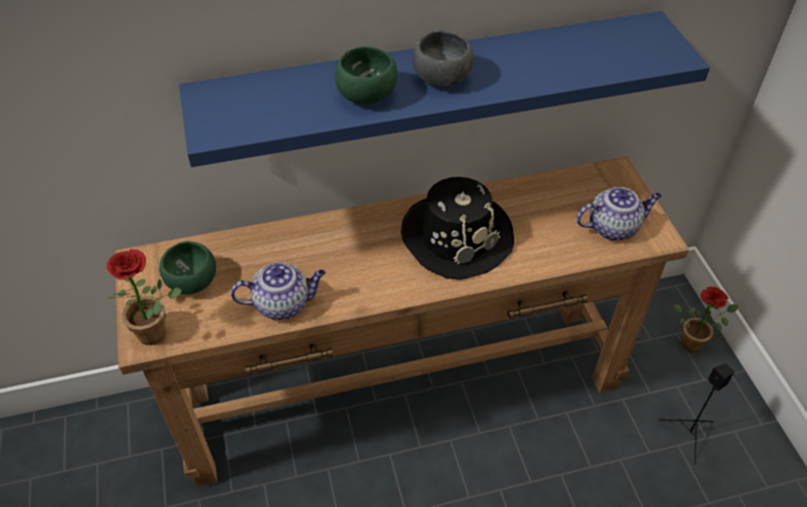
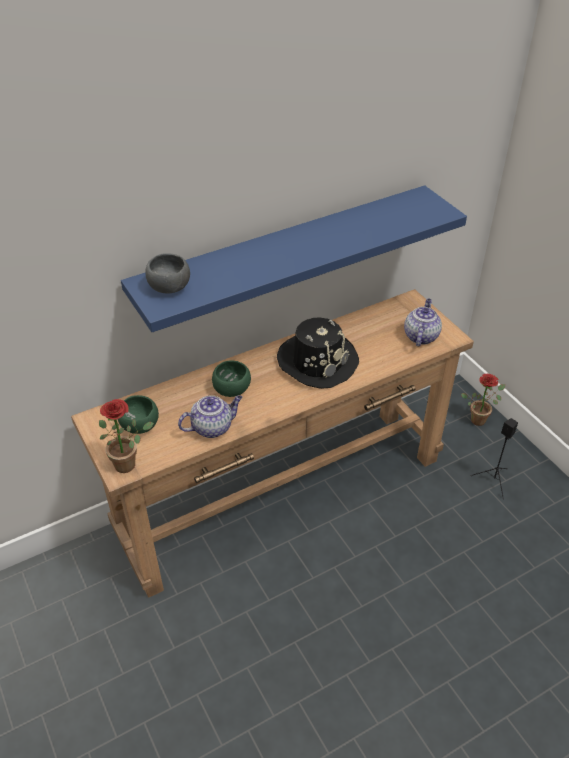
camera: 15 degrees left, 5 degrees down
(368, 95) = (256, 267): green bowl -> green bowl (233, 389)
(440, 79) = (299, 249): grey bowl -> grey bowl (168, 288)
(613, 227) = (420, 336): teapot -> teapot turned 45 degrees counterclockwise

